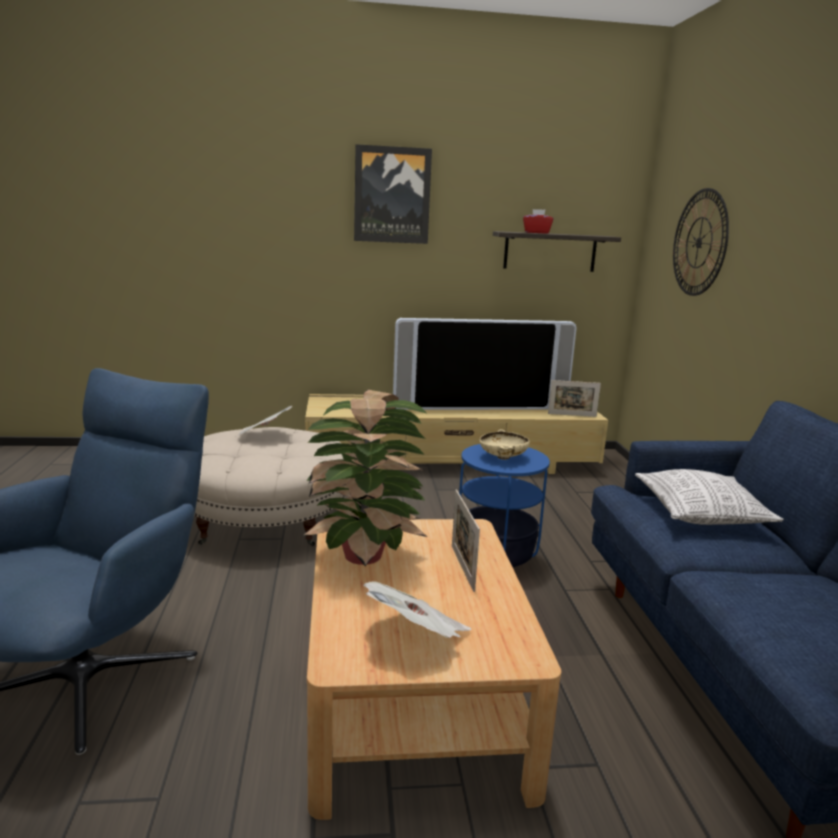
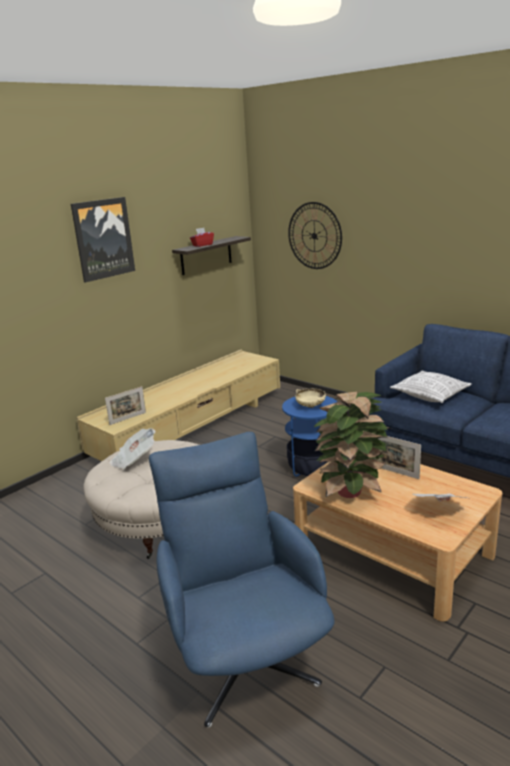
camera: 40 degrees left, 5 degrees up
(480, 407) = (200, 379): television -> none
(572, 415) = (257, 363): picture frame -> picture frame (128, 418)

